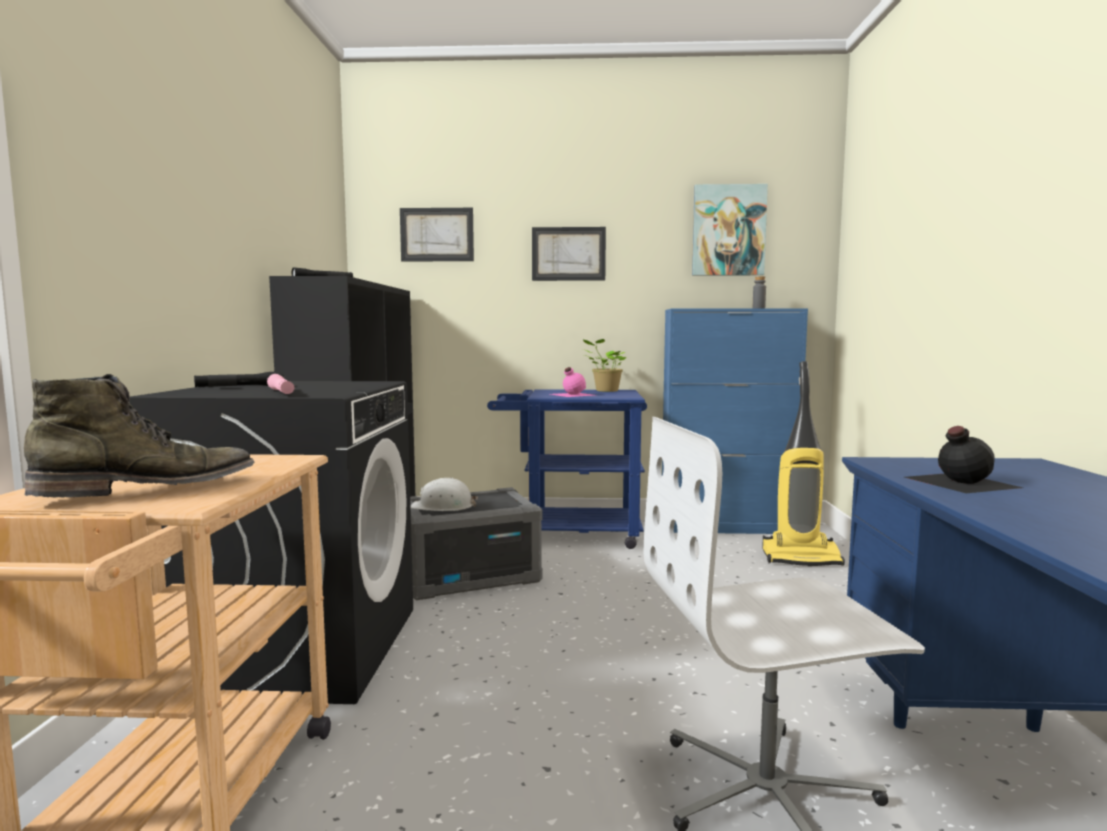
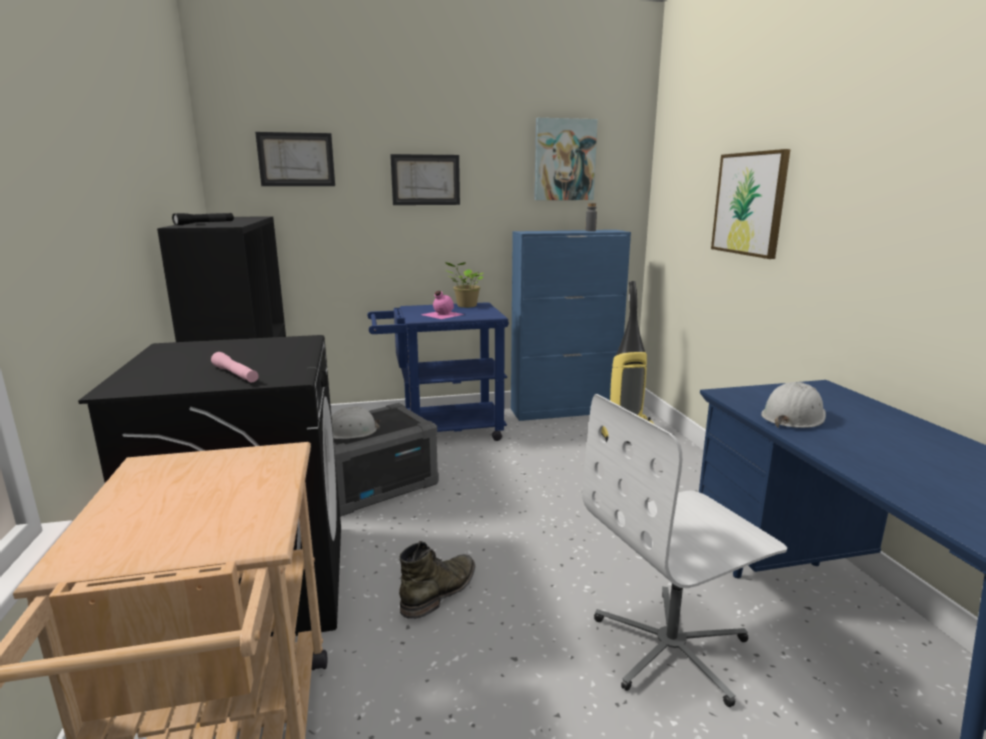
camera: 15 degrees left, 10 degrees up
(151, 488) = (202, 521): green boot -> green boot (440, 591)
(240, 387) = (176, 363): black flashlight -> none
(942, 251) = (749, 204): none -> picture
(959, 482) = (793, 416): black bottle -> white hard hat

